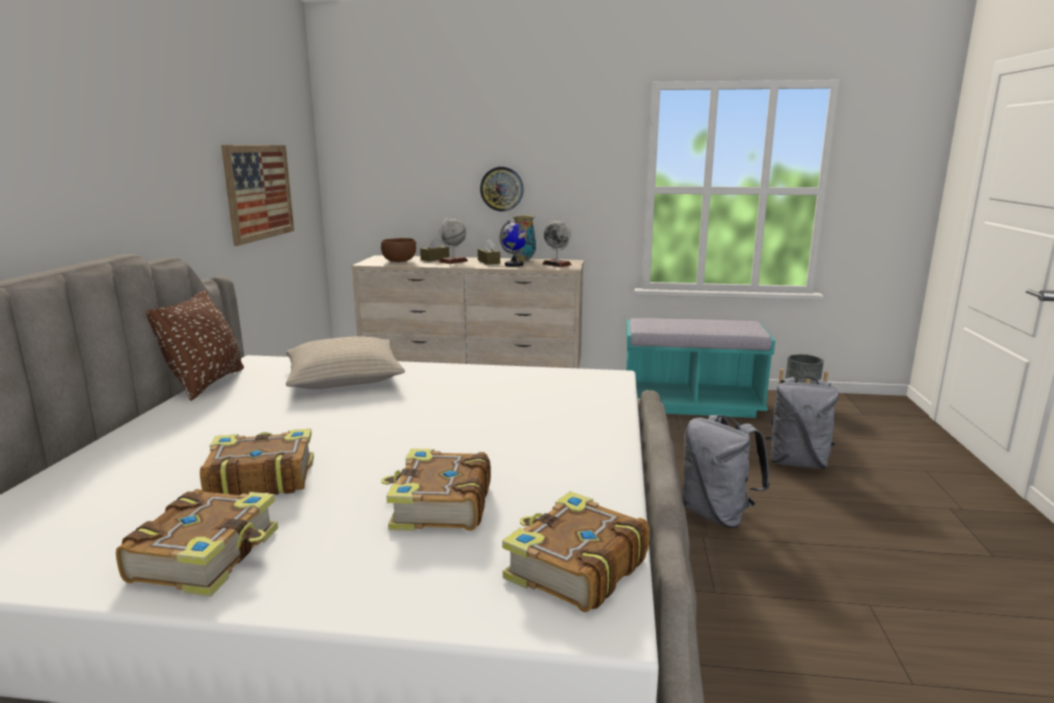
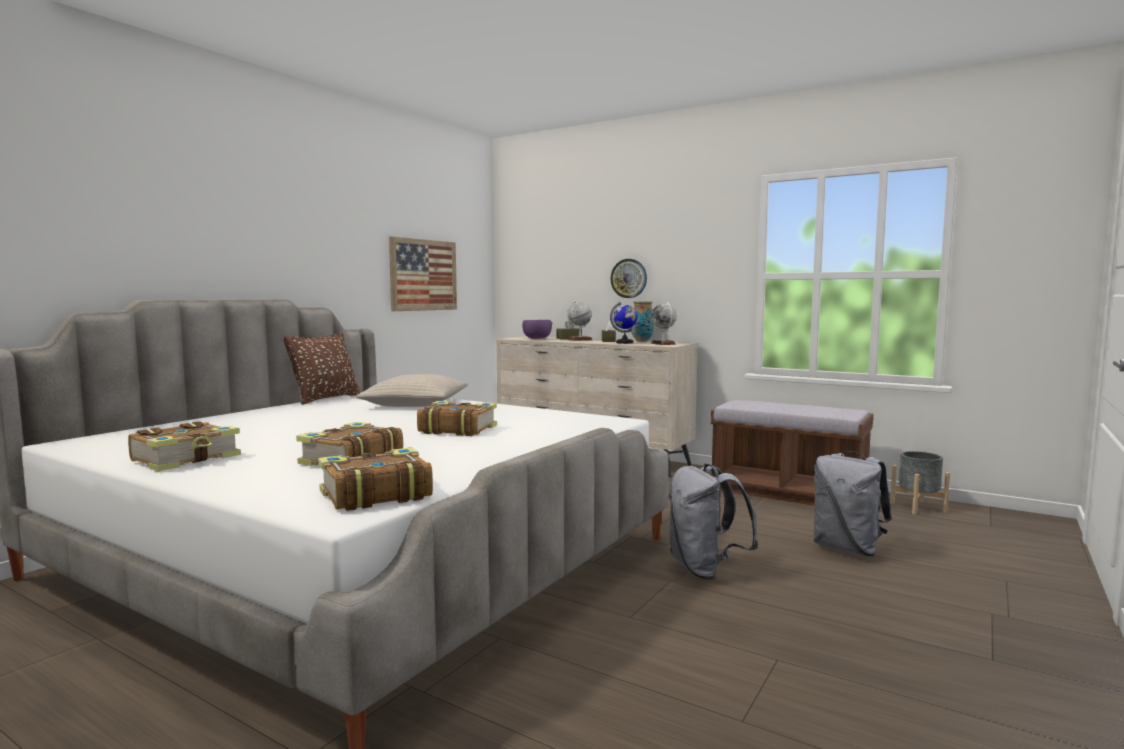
camera: 25 degrees right, 10 degrees down
(260, 479) = (273, 437): book -> book (457, 429)
(399, 261) = (537, 338): brown bowl -> purple bowl
(691, 404) = (787, 492): turquoise bench -> brown bench

